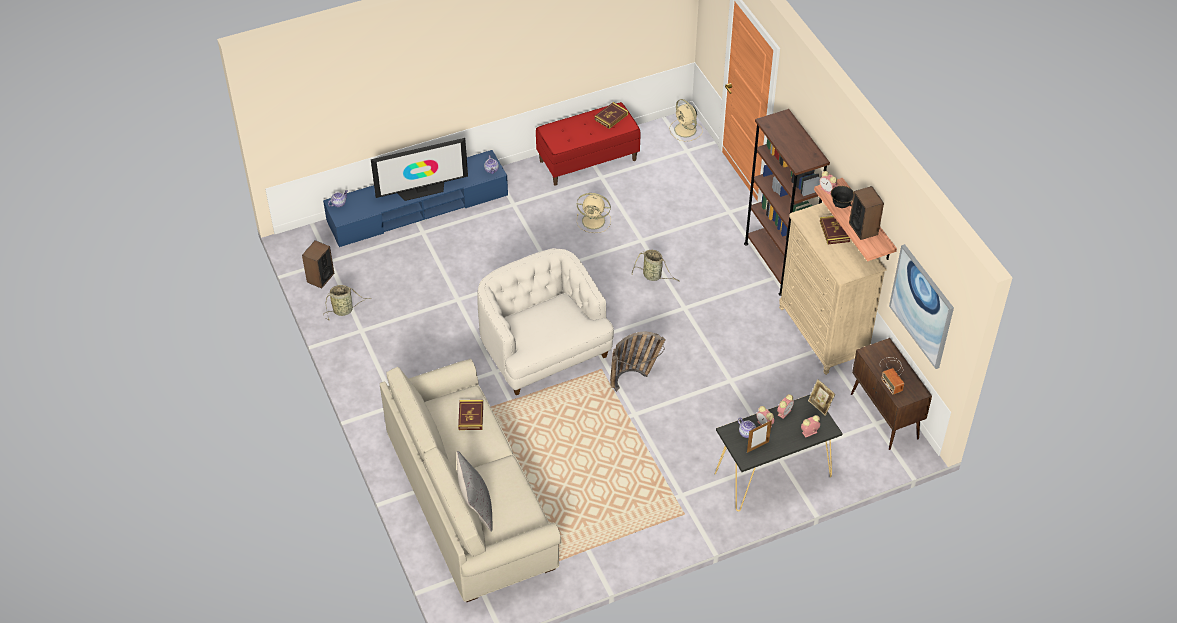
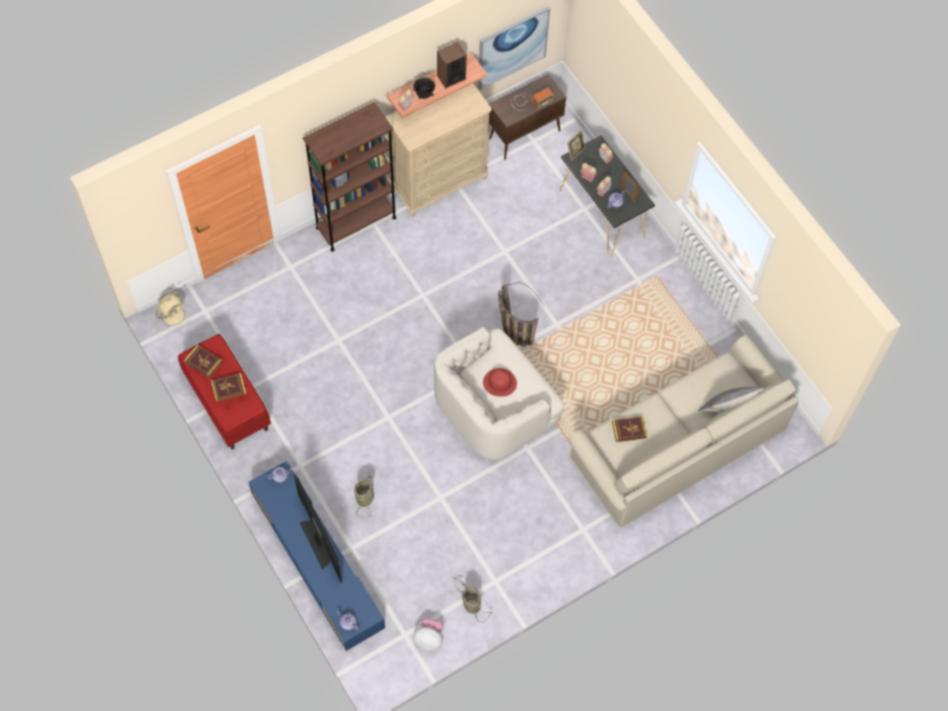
camera: 100 degrees left, 15 degrees up
(320, 278) = (429, 638): speaker -> plush toy
(546, 318) = (499, 383): none -> red hat
(594, 221) = (316, 385): beige fan -> none
(653, 276) = (385, 325): basket -> basket (365, 497)
(834, 231) = (427, 115): book -> book (229, 388)

